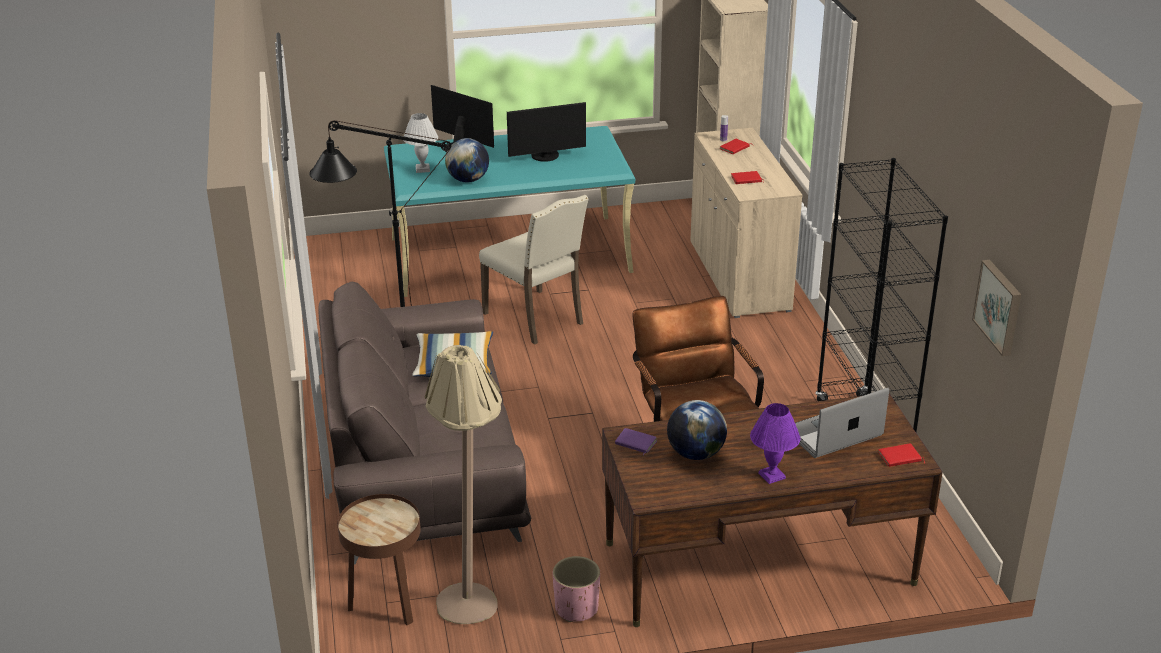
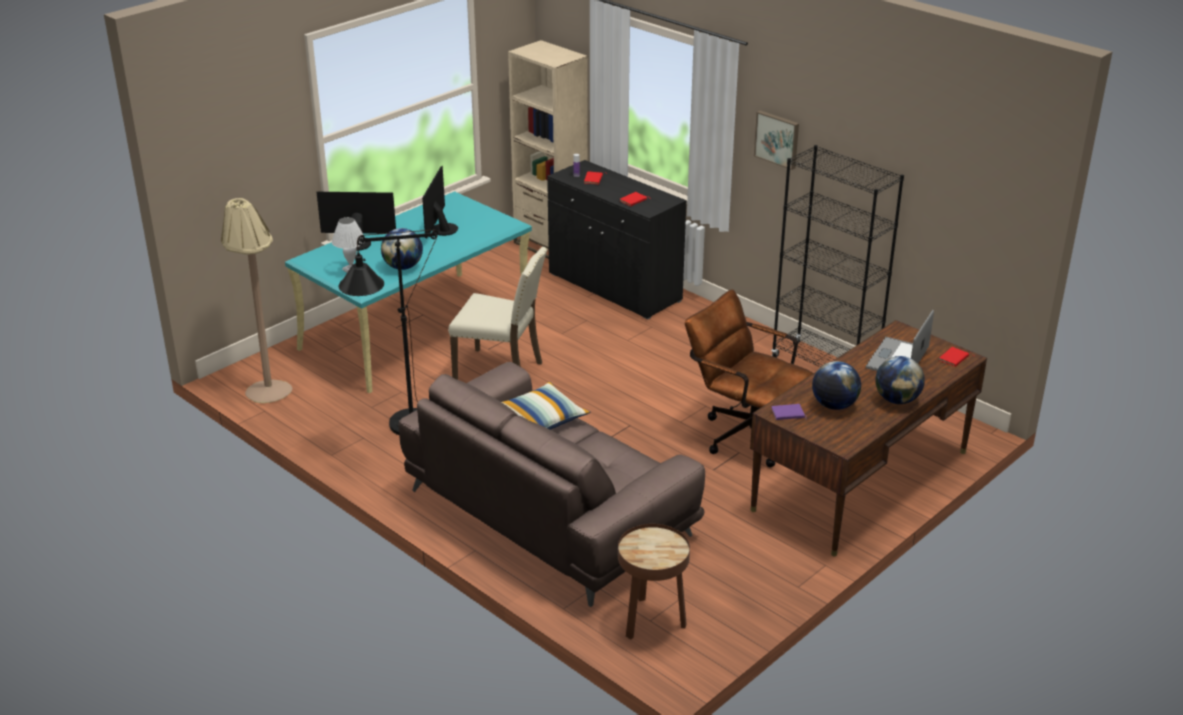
camera: 35 degrees left, 0 degrees up
(474, 594) = (705, 586): beige floor lamp -> beige floor lamp (268, 386)
(546, 157) = (441, 229): monitor -> monitor turned 150 degrees clockwise
(576, 608) = (784, 562): pink planter -> none
(738, 276) = (614, 287): beige cabinet -> black cabinet
(772, 475) = (897, 400): purple table lamp -> globe
(999, 307) = (981, 227): picture -> picture (777, 139)

